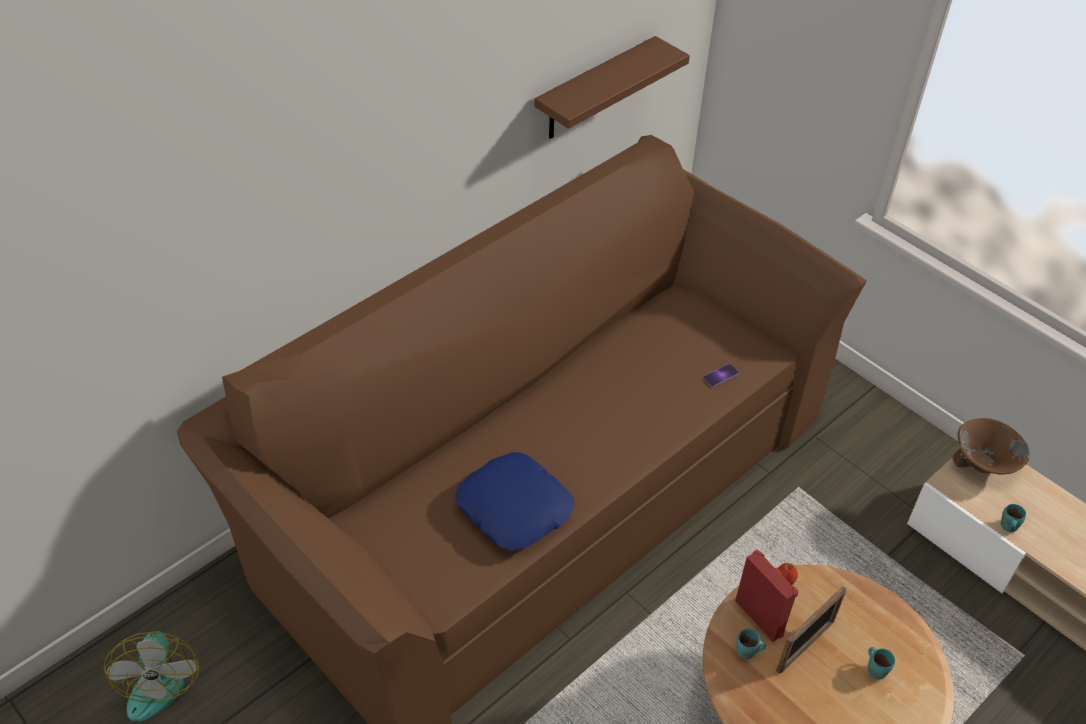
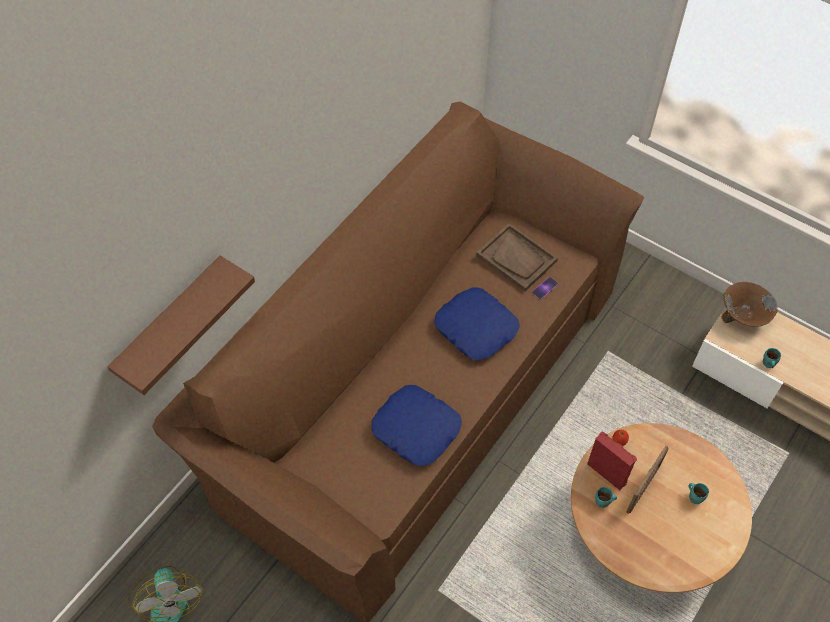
camera: 10 degrees left, 10 degrees up
(595, 90) = (413, 78): brown shelf -> brown shelf (170, 323)
(622, 405) = (476, 328): none -> blue pillow
(692, 336) = (516, 258): none -> brown tray

